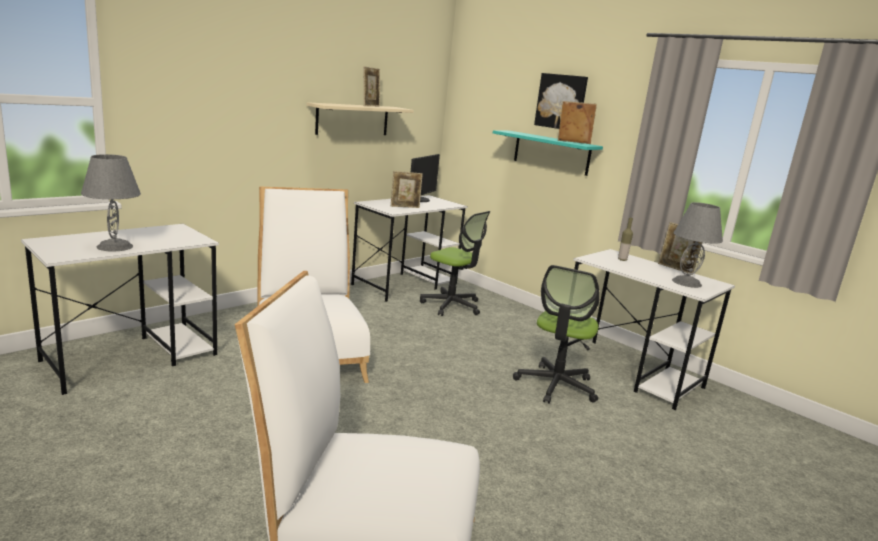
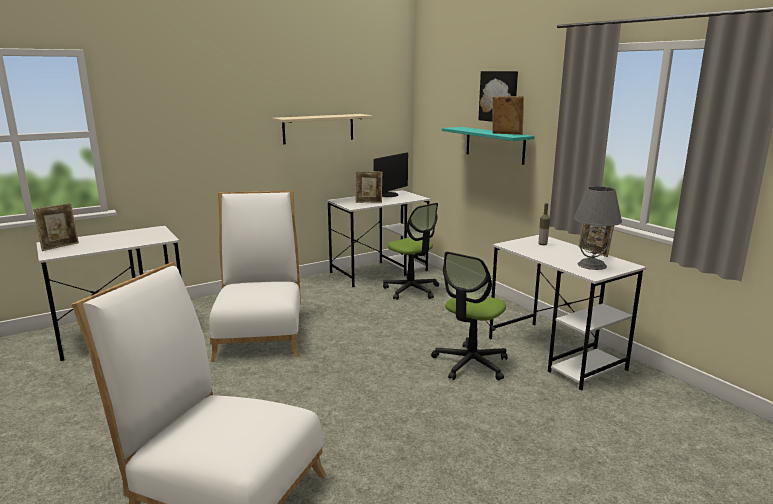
camera: 15 degrees right, 0 degrees up
(115, 246) = (97, 246): grey table lamp -> none
(370, 106) = (331, 115): picture frame -> picture frame (60, 246)

